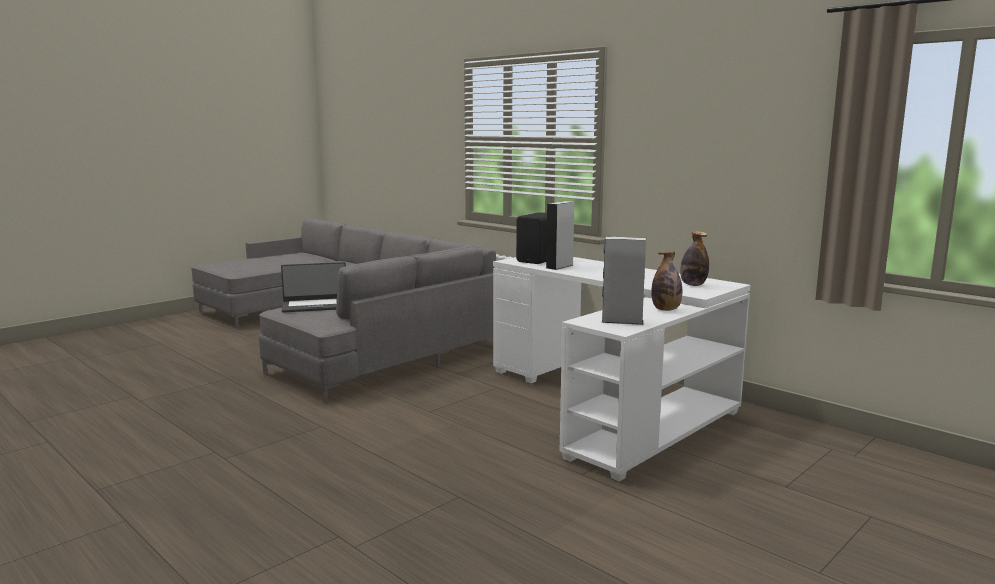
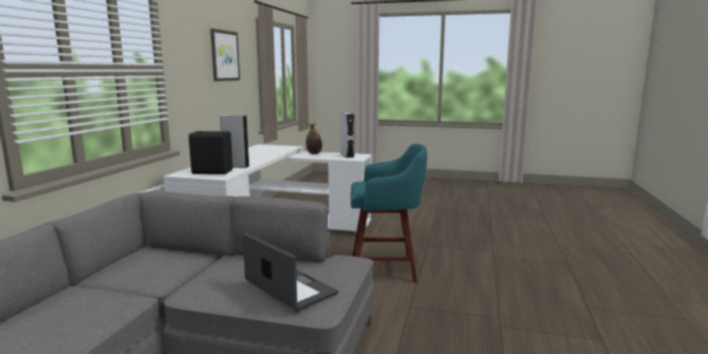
camera: 120 degrees left, 0 degrees up
(421, 440) = (385, 269): none -> turquoise stool
(693, 285) = (269, 148): bottle -> none
(738, 123) = (224, 55): none -> picture

